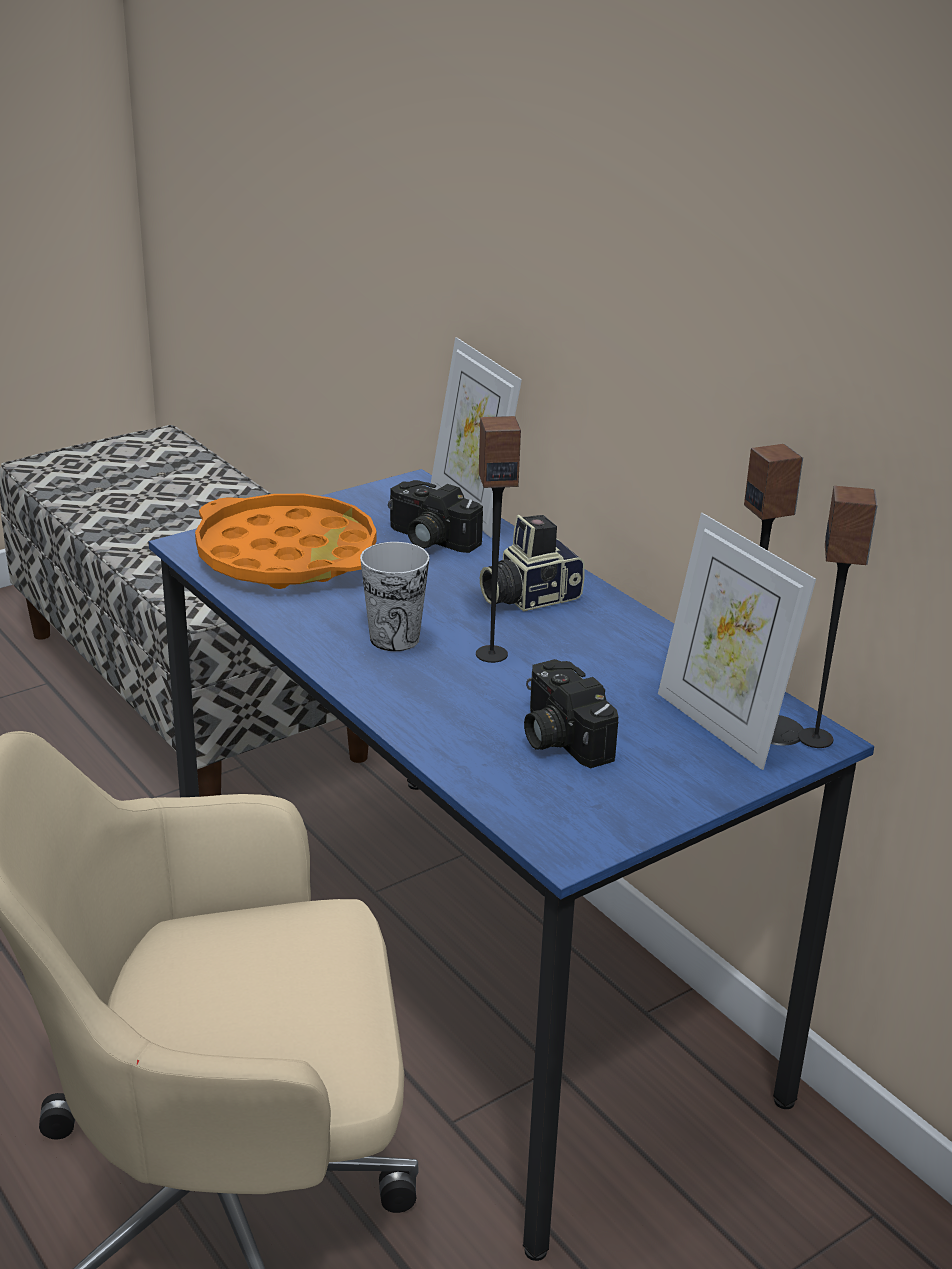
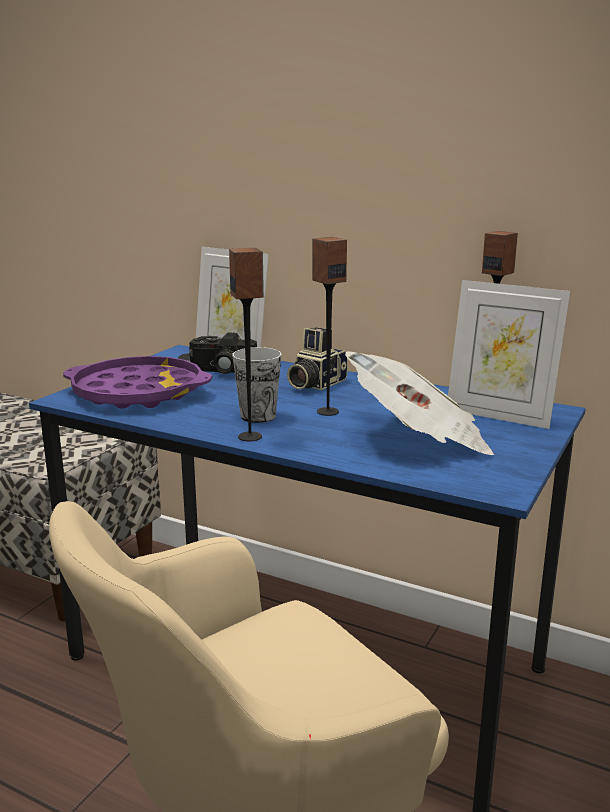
camera: 25 degrees left, 10 degrees down
(287, 556) = (138, 392): orange tray -> purple tray
(558, 737) = (419, 439): camera -> newspaper
(816, 738) = (555, 410): speaker -> speaker (250, 437)

